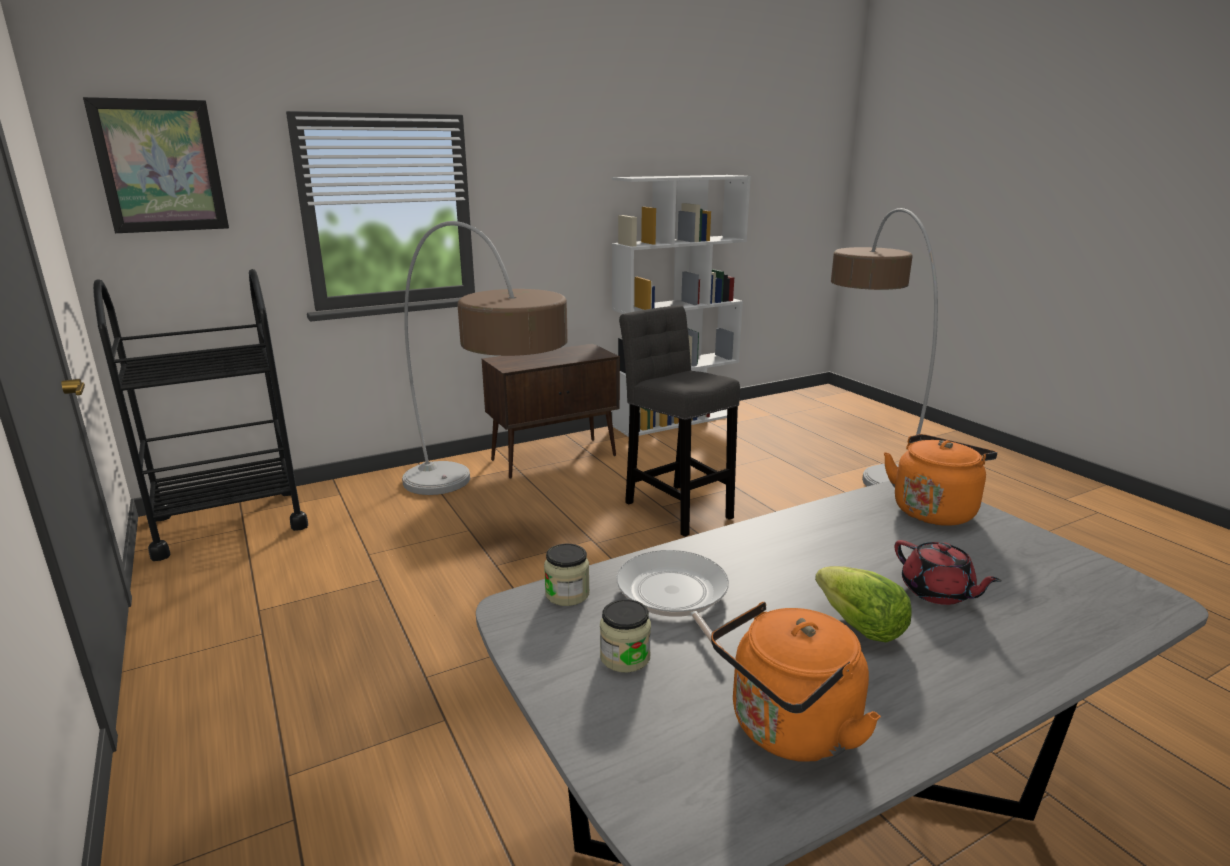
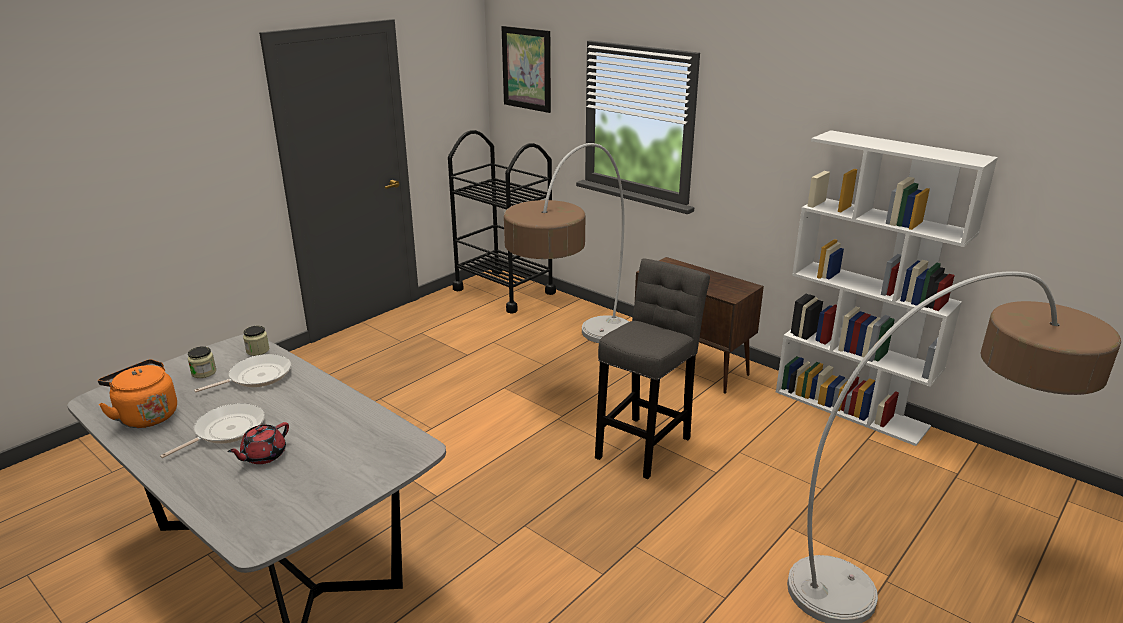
camera: 70 degrees right, 5 degrees up
(860, 627) = (226, 430): lettuce -> frying pan
(934, 510) = (383, 457): orange kettle -> none

